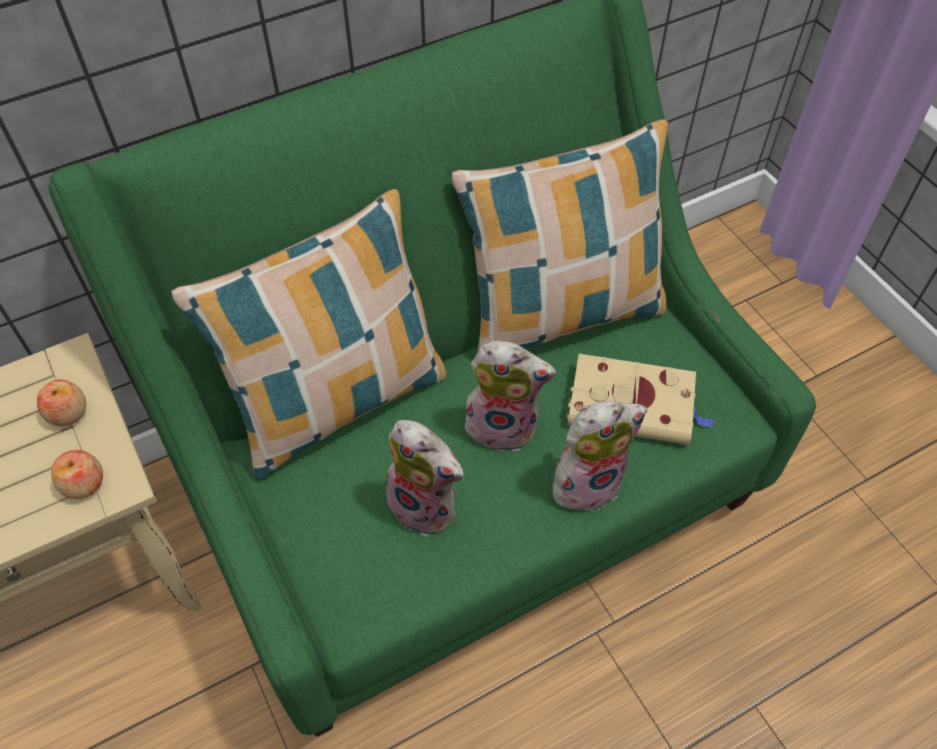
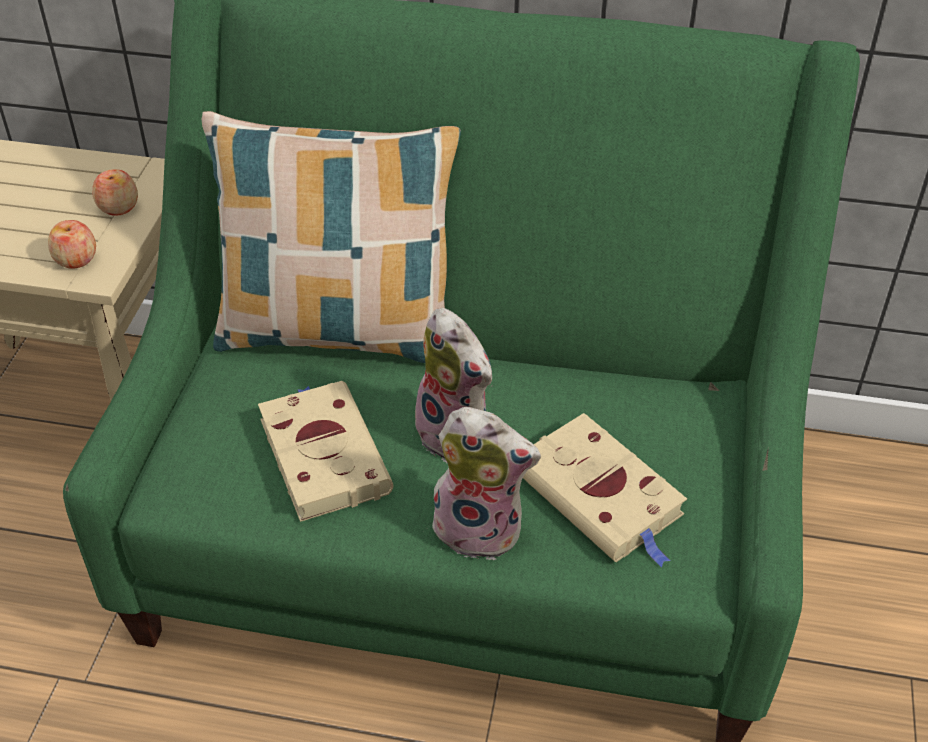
camera: 40 degrees right, 10 degrees down
(427, 504) = (322, 453): plush toy -> beige book
(561, 315) = (615, 381): pillow -> none

